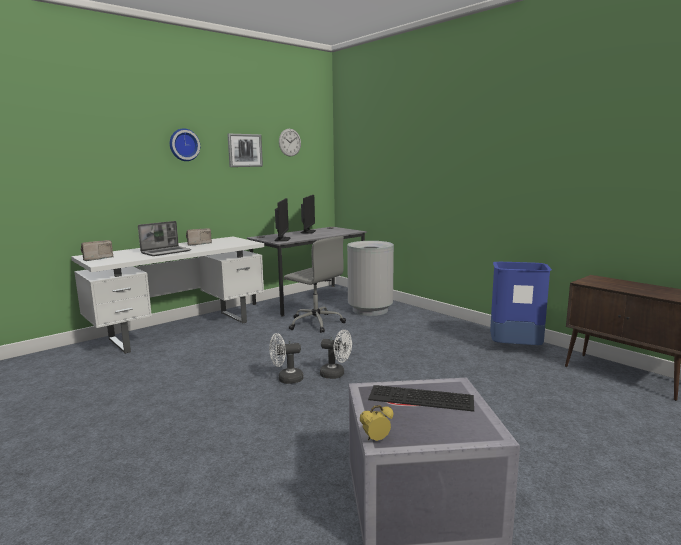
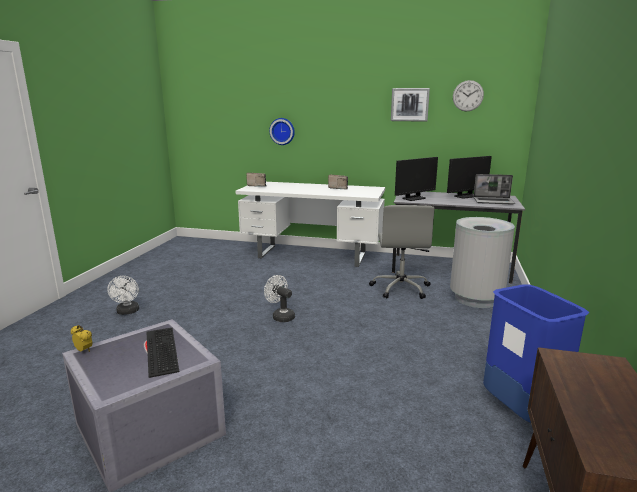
camera: 55 degrees right, 5 degrees up
(166, 252) = (299, 190): laptop -> laptop (493, 201)
(184, 145) = (348, 99): wall clock -> wall clock (282, 131)
(336, 374) = (312, 331): white fan -> white fan (127, 312)

